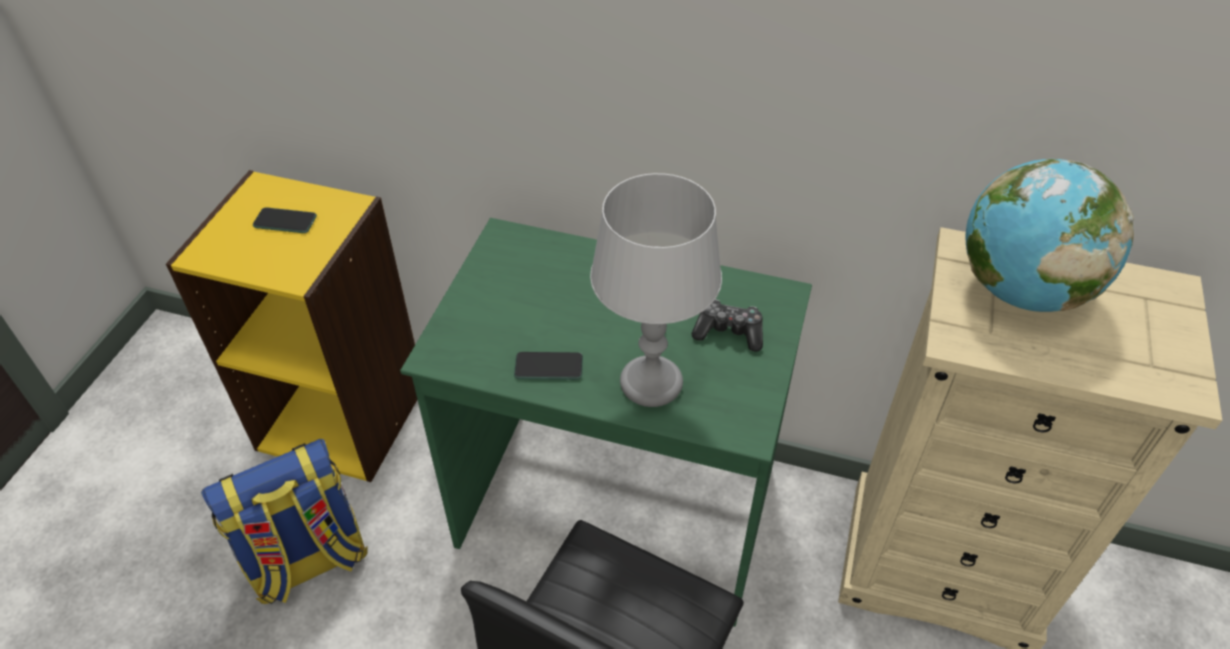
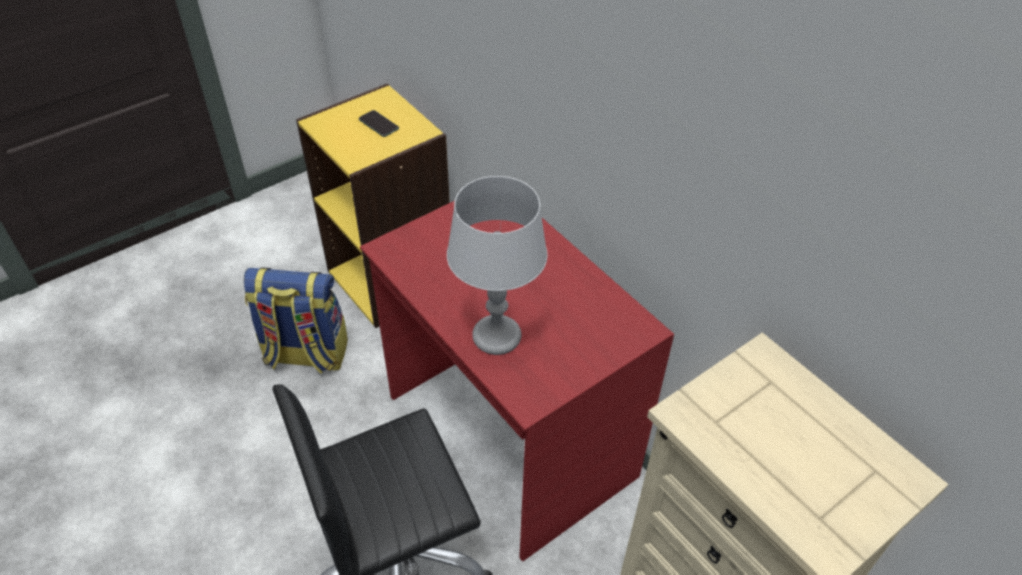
camera: 35 degrees right, 0 degrees up
(548, 367) = (444, 291): phone -> none
(615, 510) = (508, 436): green desk -> red desk
(729, 332) = (580, 333): game controller -> none
(1021, 290) = (774, 408): globe -> none

